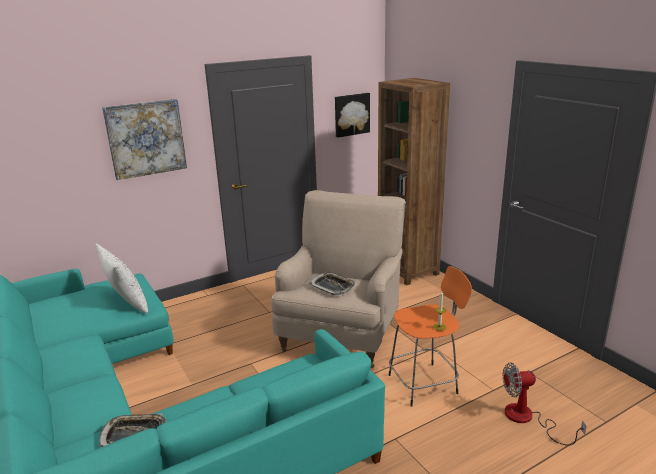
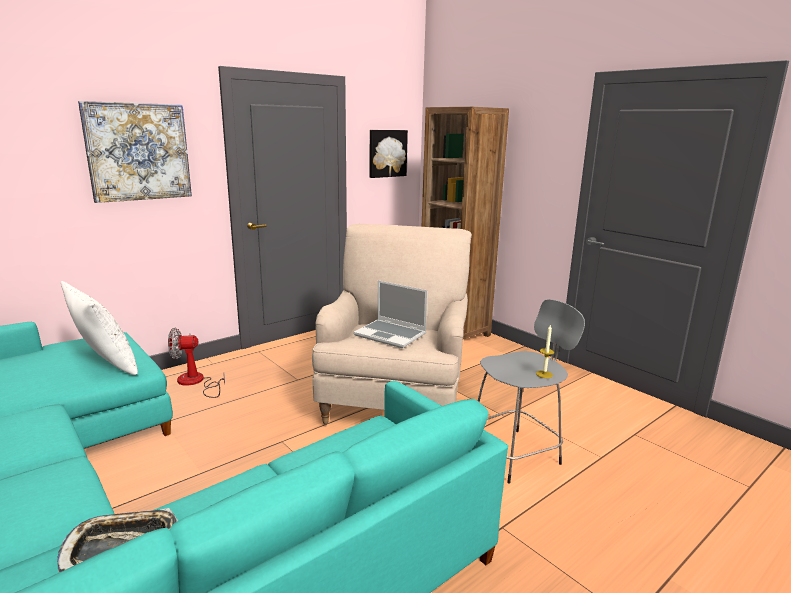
camera: 10 degrees left, 5 degrees down
(332, 286) = (391, 335): tray -> laptop
(425, 383) = (516, 454): orange stool -> grey stool
(527, 419) = (658, 490): fan -> fan (196, 382)

